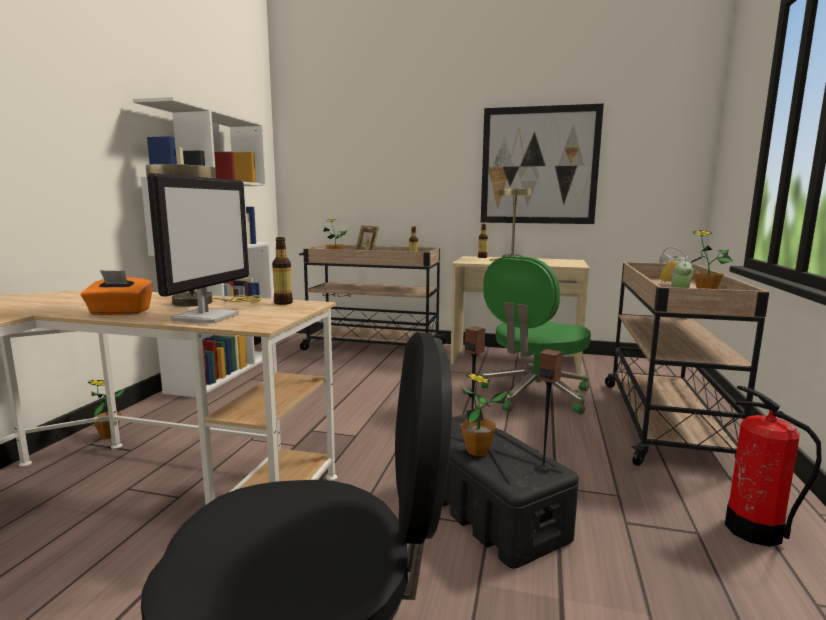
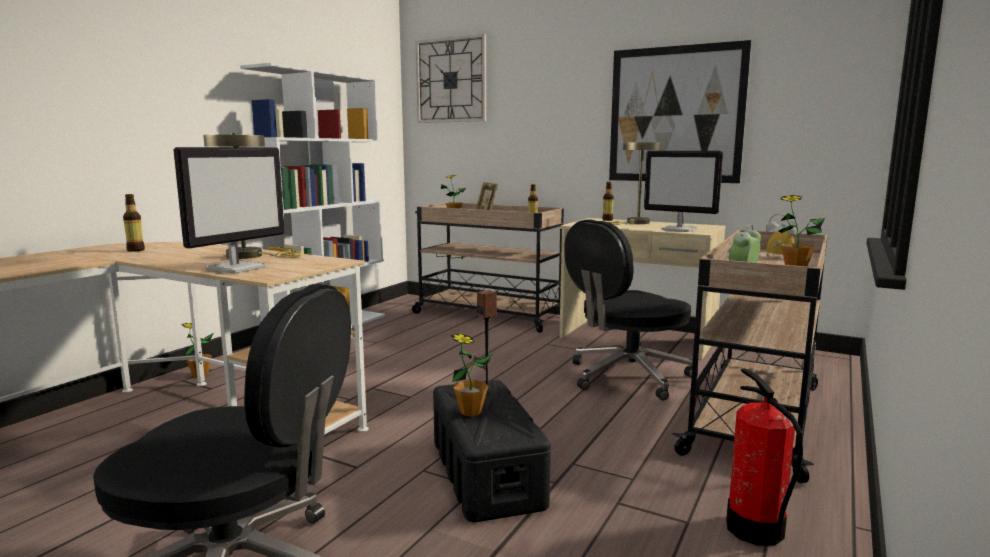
camera: 15 degrees right, 0 degrees up
(120, 312) = (178, 261): orange tissue box -> none
(283, 303) = (317, 259): bottle -> bottle (135, 250)
(325, 130) = (451, 80): none -> wall clock
(534, 395) = (627, 377): green office chair -> black office chair
(543, 466) = (521, 431): speaker -> none
(557, 264) = (679, 230): none -> monitor

